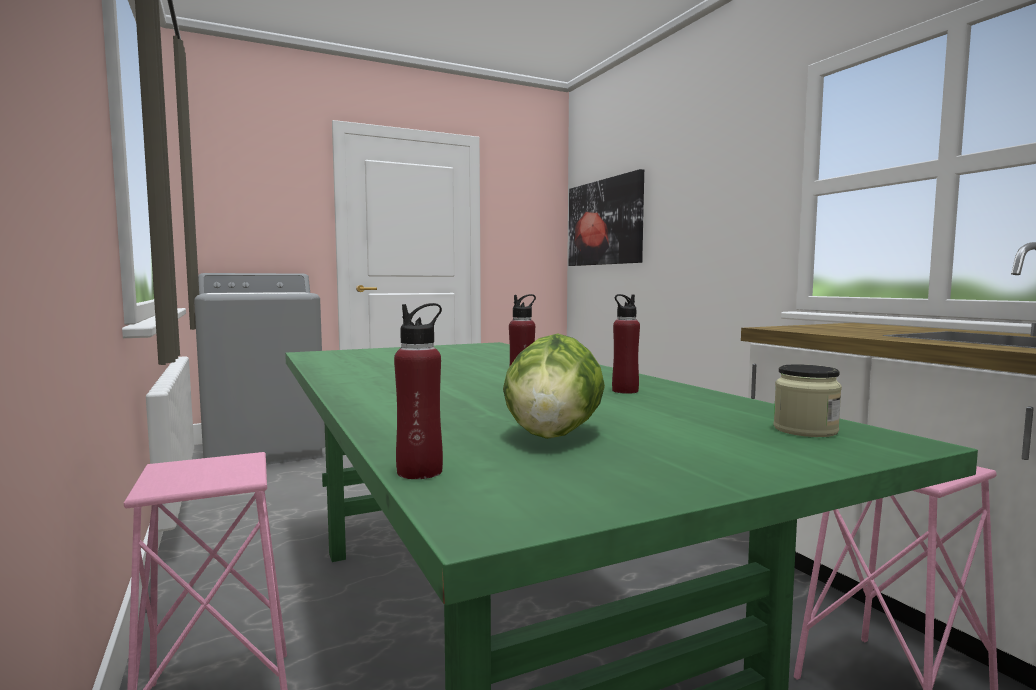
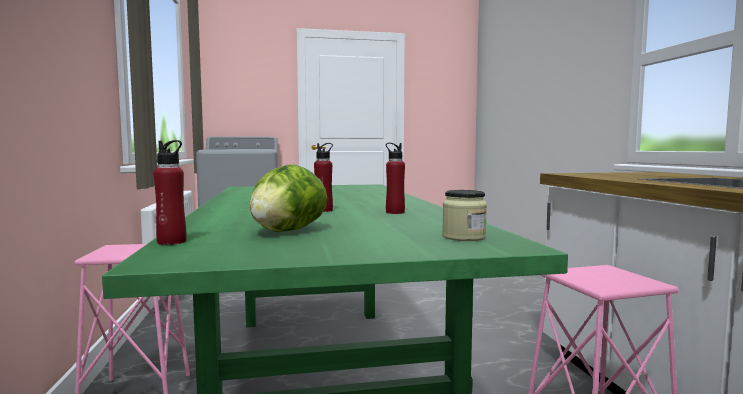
camera: 15 degrees right, 0 degrees up
(604, 222) = (499, 95): picture -> none

